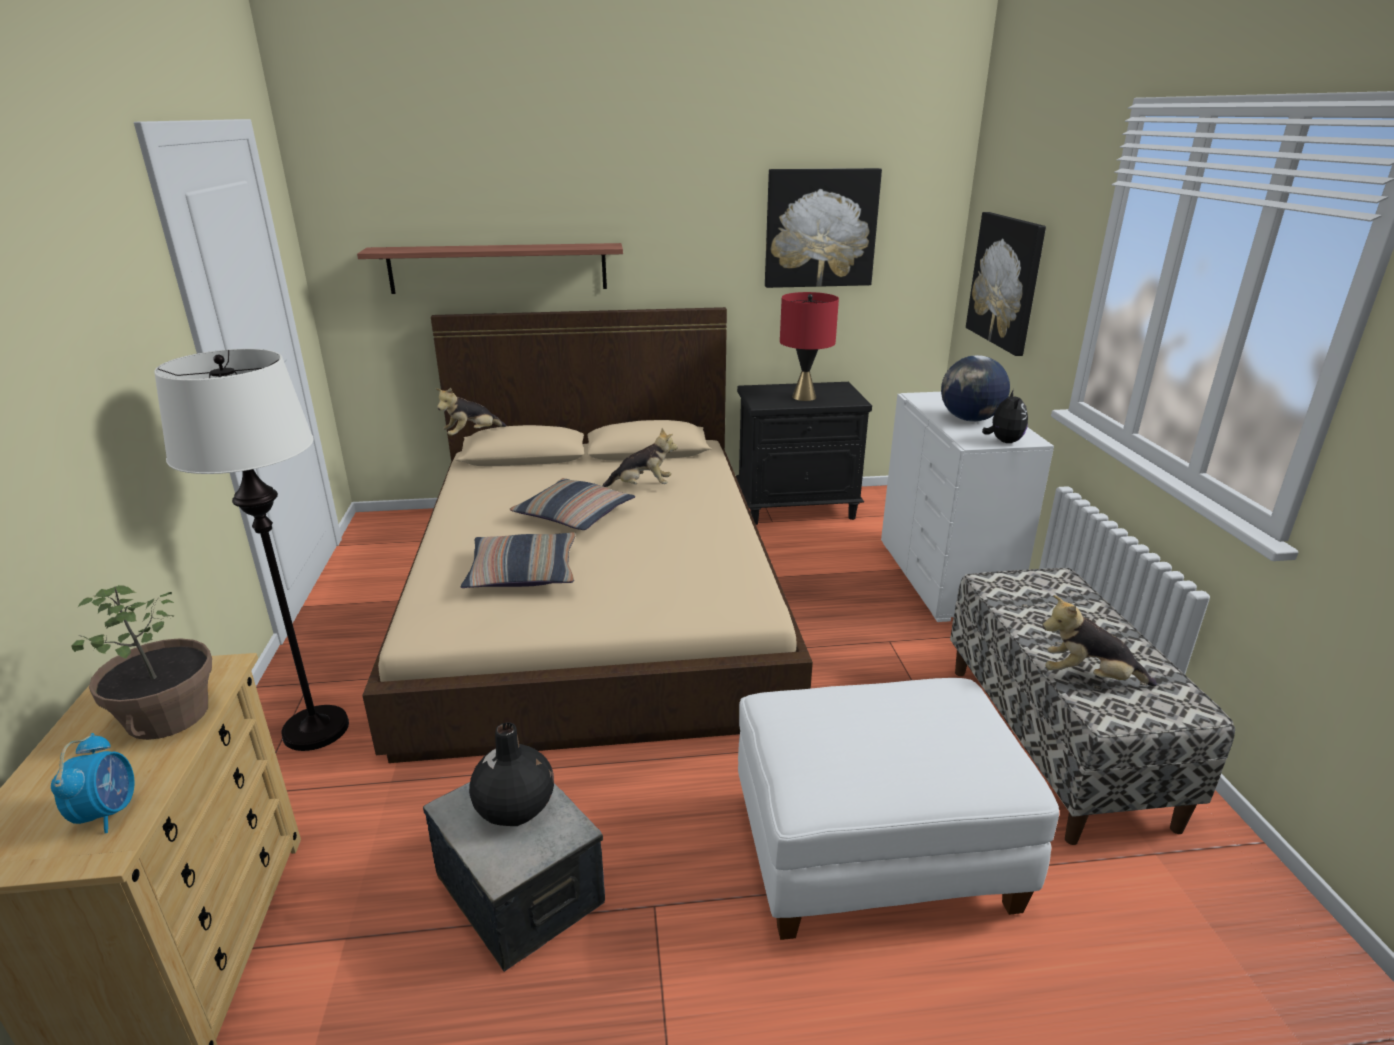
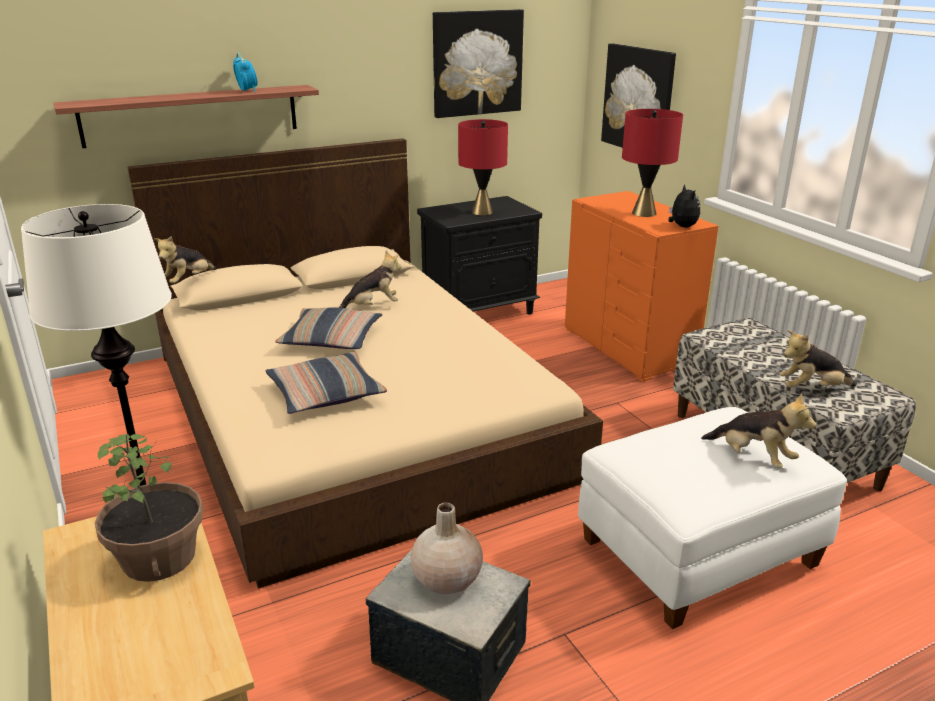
camera: 20 degrees left, 0 degrees up
(108, 812) = (187, 641): alarm clock -> alarm clock (247, 91)
(515, 807) = (446, 579): black vase -> beige vase
(936, 752) = (753, 457): none -> plush toy
(946, 577) = (629, 347): white dresser -> orange dresser
(969, 419) = (643, 213): globe -> red table lamp

